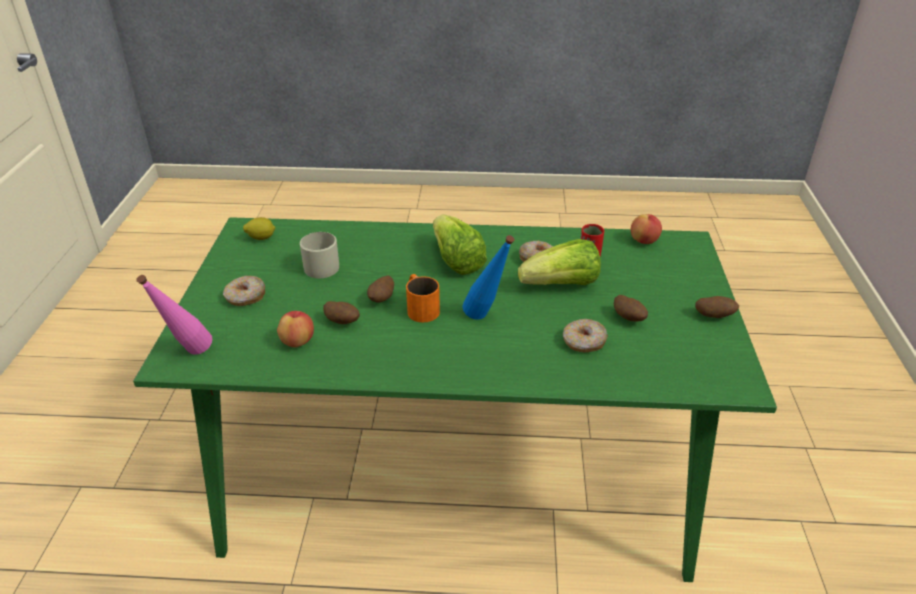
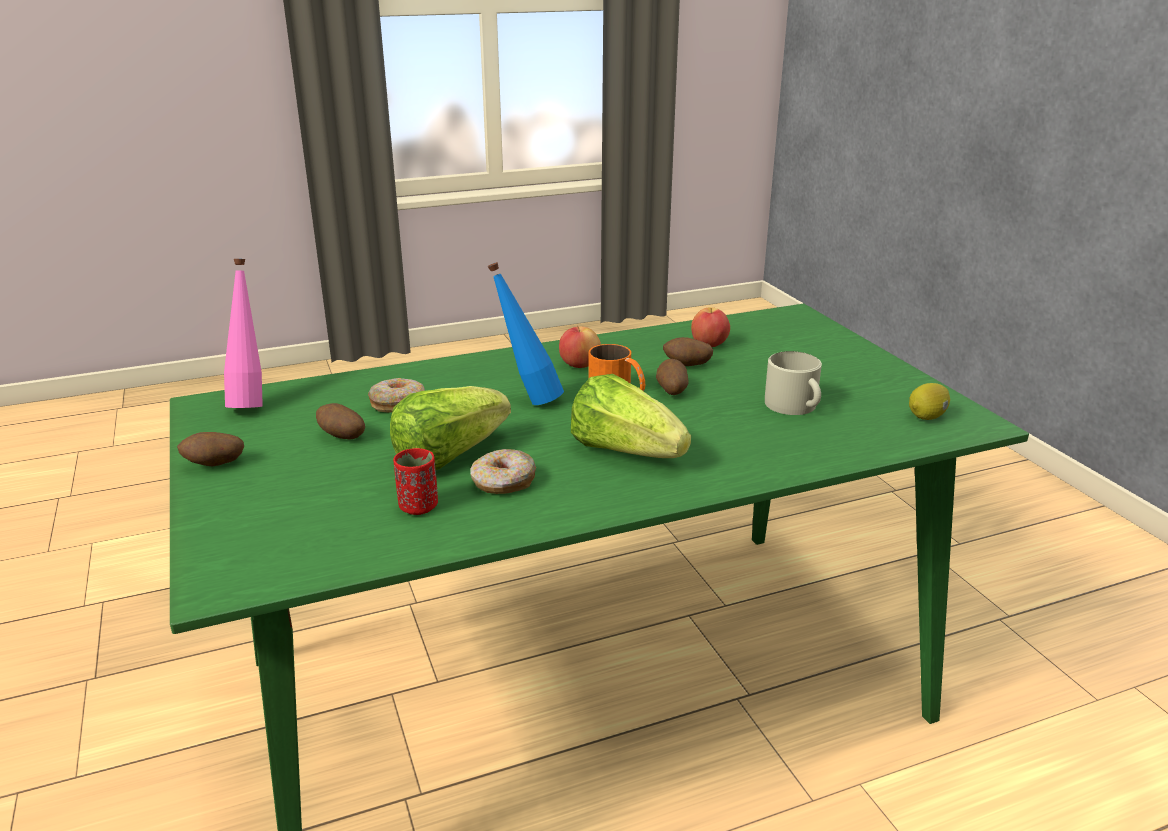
camera: 155 degrees right, 10 degrees down
(188, 356) = (789, 320): pink bottle -> pink bottle (251, 402)
(245, 297) = (822, 362): donut -> none
(644, 241) = (318, 561): apple -> apple (579, 365)

